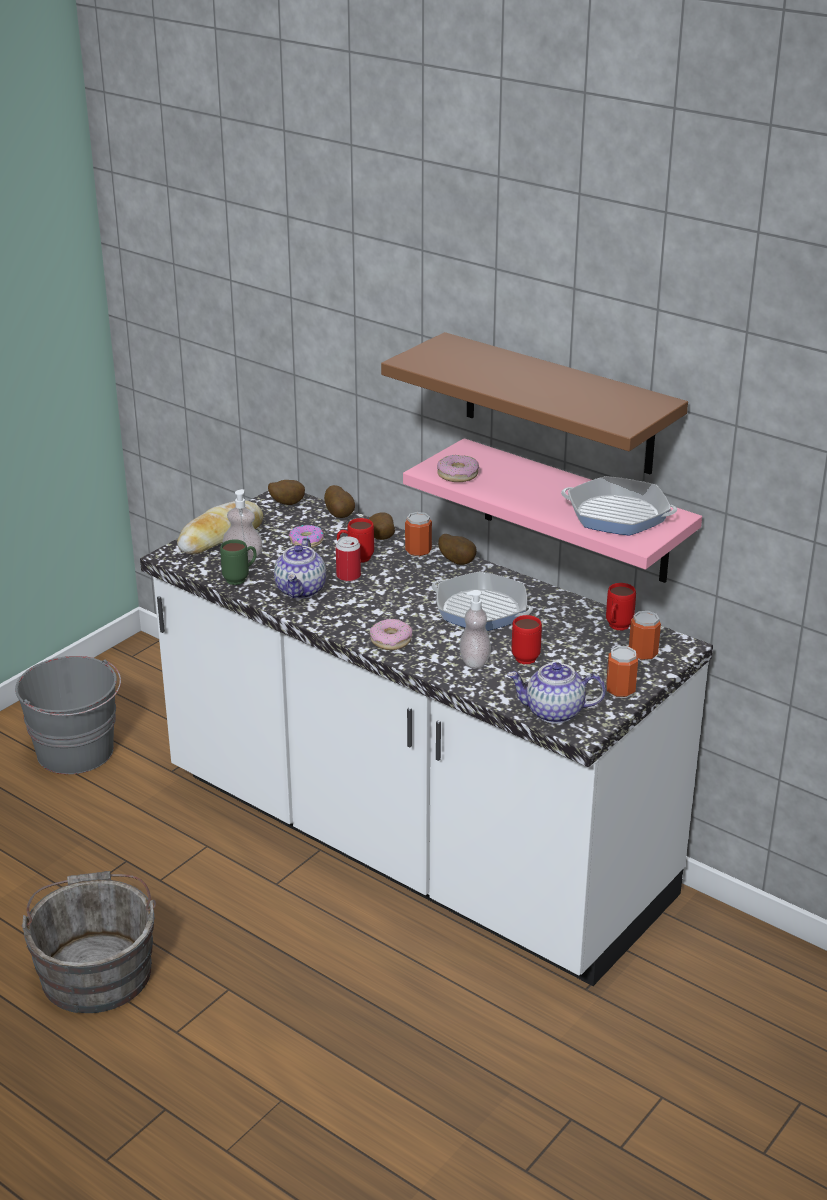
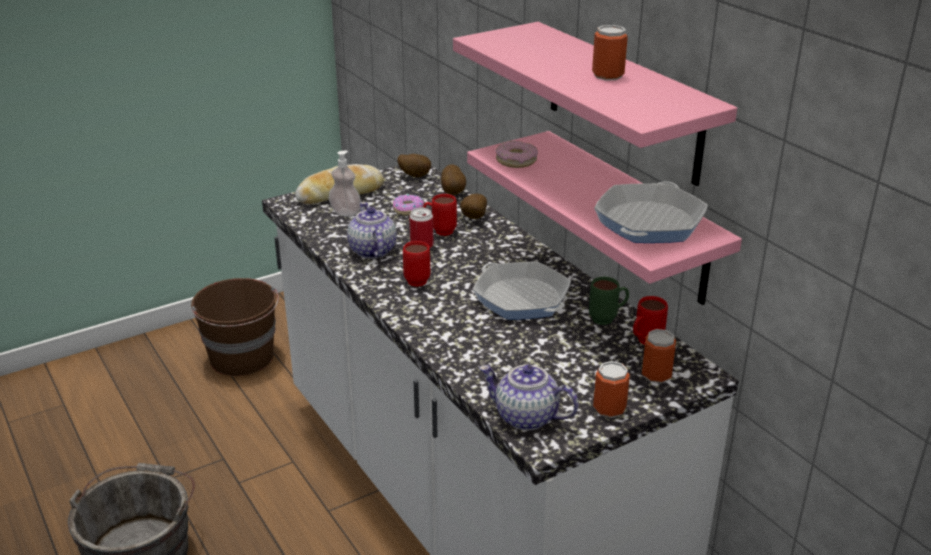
camera: 20 degrees right, 0 degrees up
(77, 752) = (242, 358): grey bucket -> brown bucket
(241, 579) = (328, 231): green mug -> green mug (608, 319)
(301, 590) = (371, 250): teapot -> teapot turned 135 degrees clockwise
(391, 640) = (417, 311): donut -> none
(418, 551) = (499, 235): can -> can (608, 75)
(458, 562) = (529, 250): potato -> none
(474, 661) = (481, 347): soap dispenser -> none
(522, 656) = (531, 351): red mug -> red mug (417, 279)
(558, 404) = (623, 102): brown shelf -> pink shelf
(617, 514) = (649, 222): frying pan -> frying pan turned 105 degrees counterclockwise

